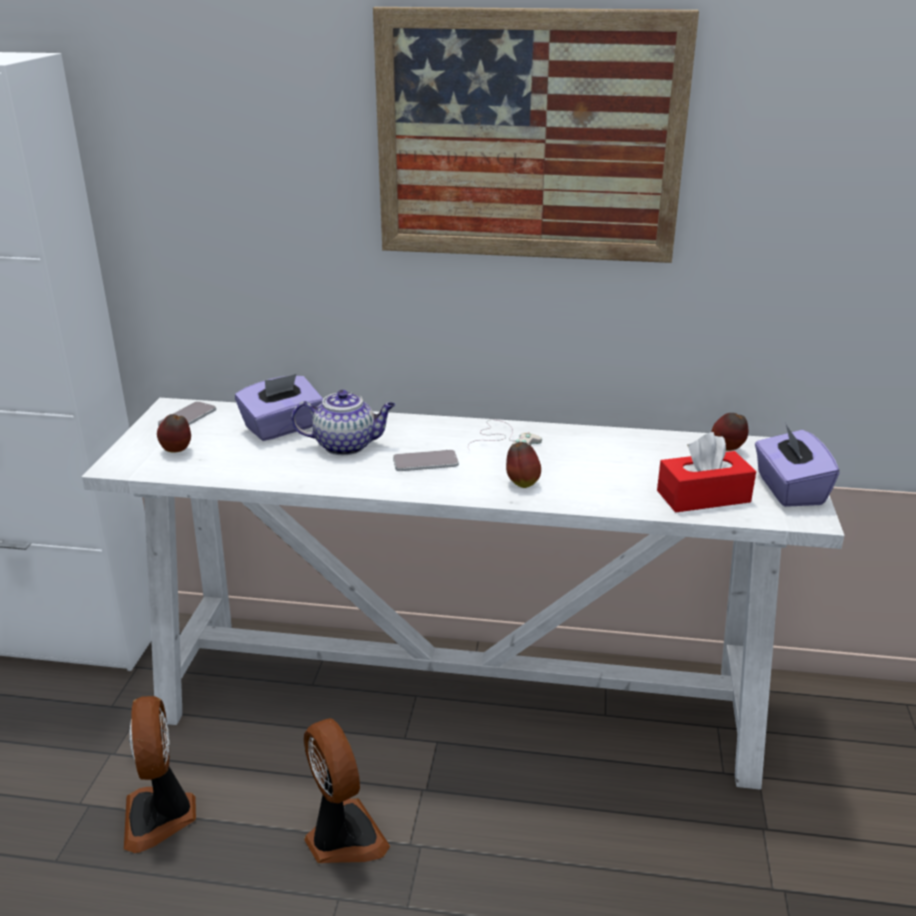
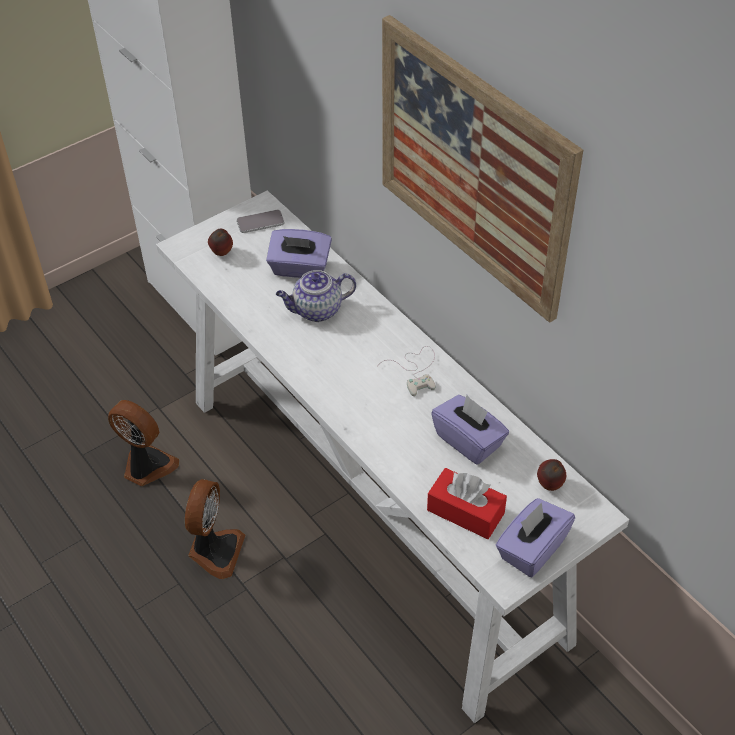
camera: 45 degrees right, 20 degrees up
(161, 816) = (146, 466): fan -> fan turned 90 degrees clockwise
(346, 445) = (316, 311): teapot -> teapot turned 120 degrees clockwise
(425, 462) = (342, 358): phone -> none
(522, 483) = (372, 418): apple -> none
(623, 457) = (469, 441): none -> purple tissue box

